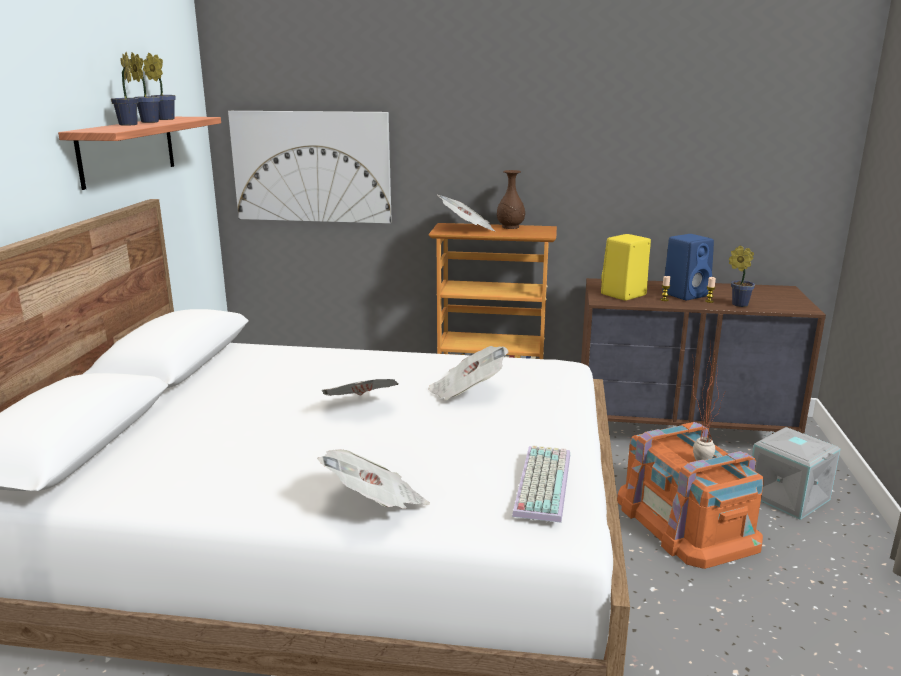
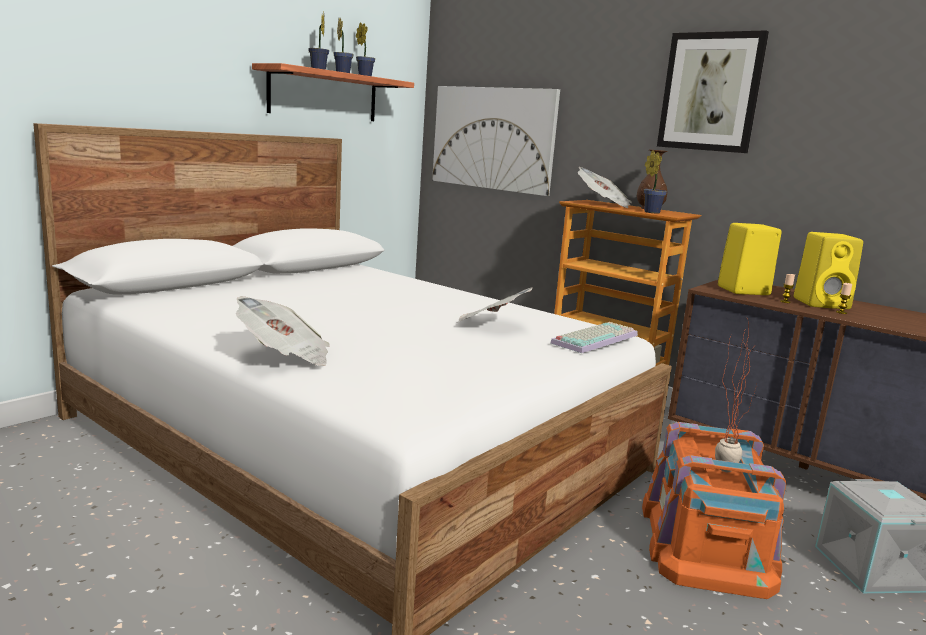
camera: 30 degrees right, 5 degrees down
(360, 407) = (384, 312): newspaper -> none
(541, 482) = (433, 380): keyboard -> keyboard (594, 338)
(550, 112) = (710, 92): none -> picture
(686, 294) = (822, 304): blue speaker -> yellow speaker
(737, 304) = (875, 321): potted plant -> potted plant (650, 212)

